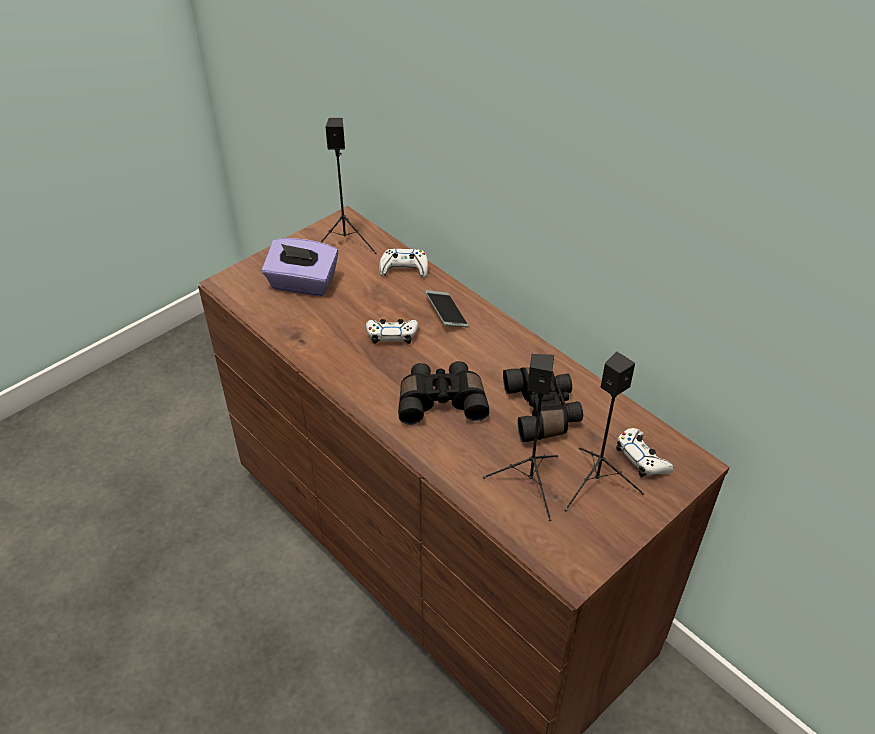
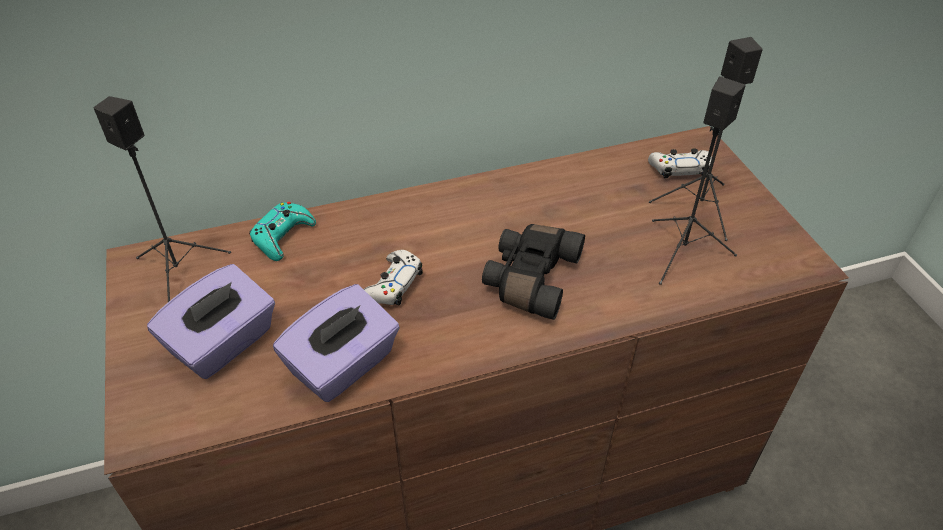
camera: 65 degrees left, 0 degrees up
(313, 339) = (344, 365): none -> purple tissue box
(404, 269) = (283, 236): white game controller -> turquoise game controller
(446, 313) = (390, 227): phone -> none
(543, 411) = (587, 208): black binoculars -> none

